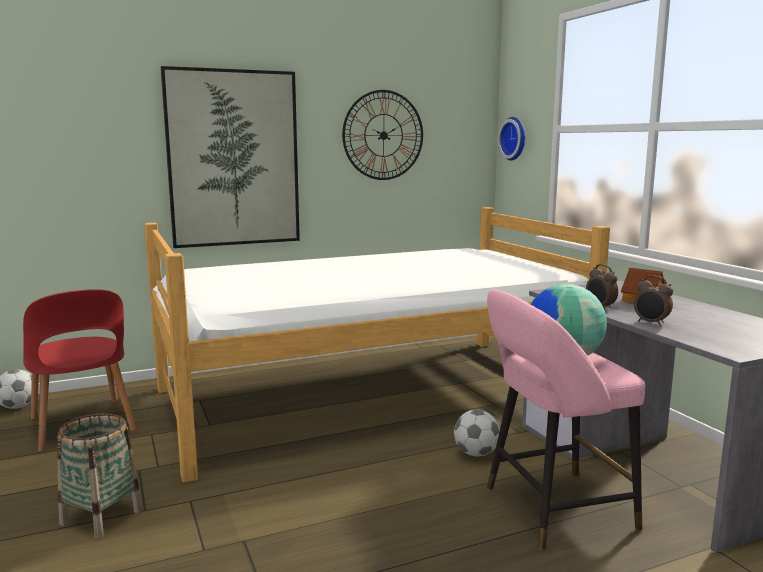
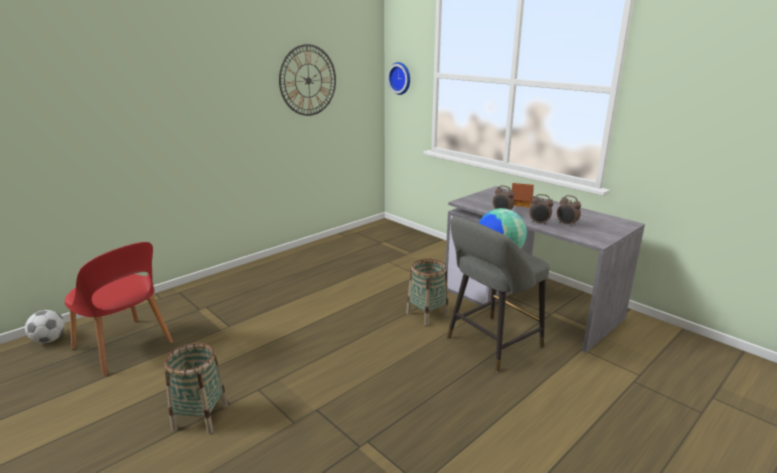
camera: 20 degrees left, 10 degrees up
(233, 159) = (198, 109): picture -> none
(373, 395) = (334, 281): bed -> none
(476, 454) = (427, 314): football -> basket
(551, 509) = (490, 344): pink stool -> grey stool
(698, 329) = (566, 224): none -> alarm clock

